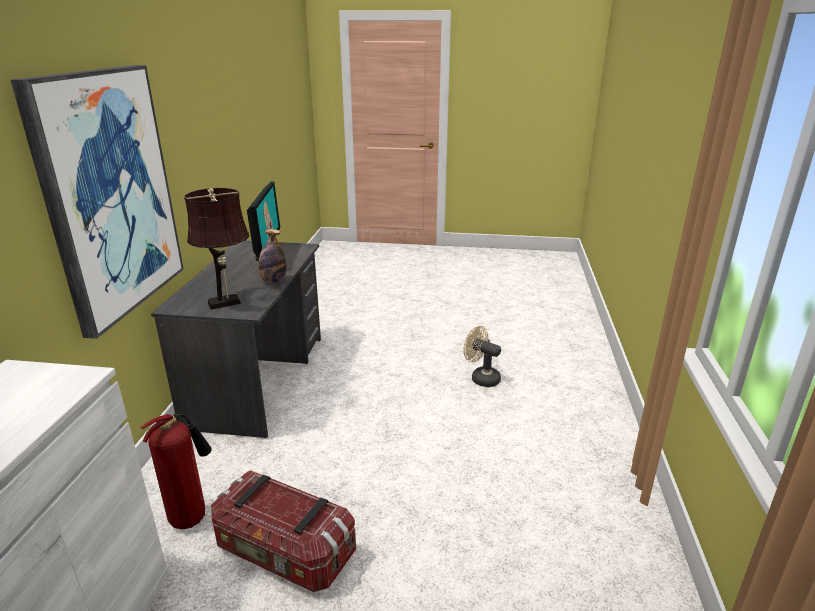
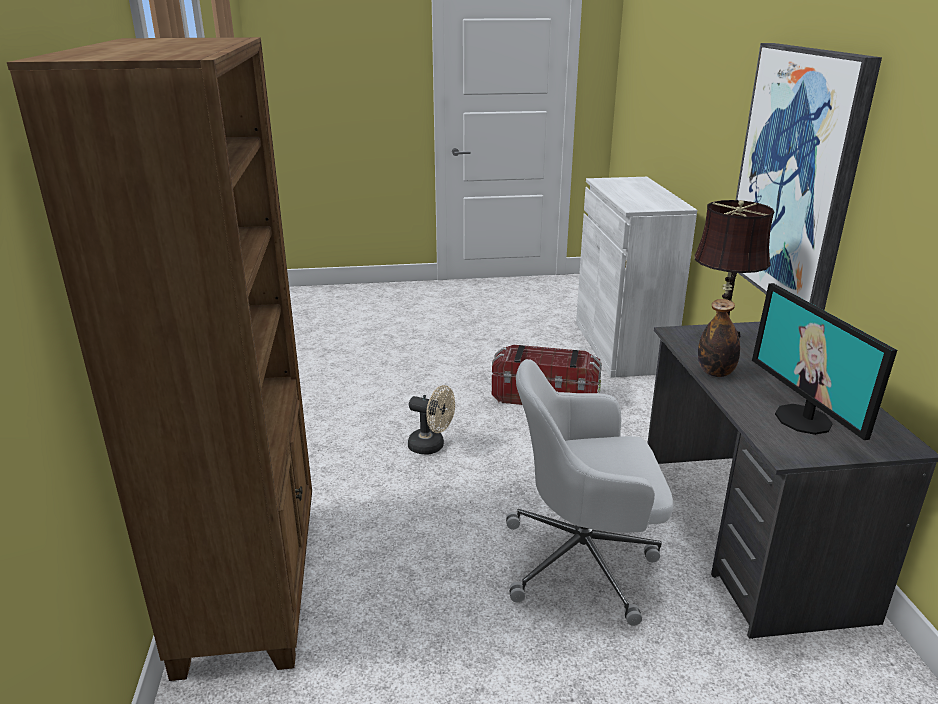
camera: 165 degrees right, 0 degrees up
(191, 516) = (636, 403): fire extinguisher -> none
(374, 381) = (584, 561): none -> white office chair
(481, 378) = (420, 600): beige fan -> beige fan (432, 446)
(588, 401) = (252, 584): none -> brown bookcase

